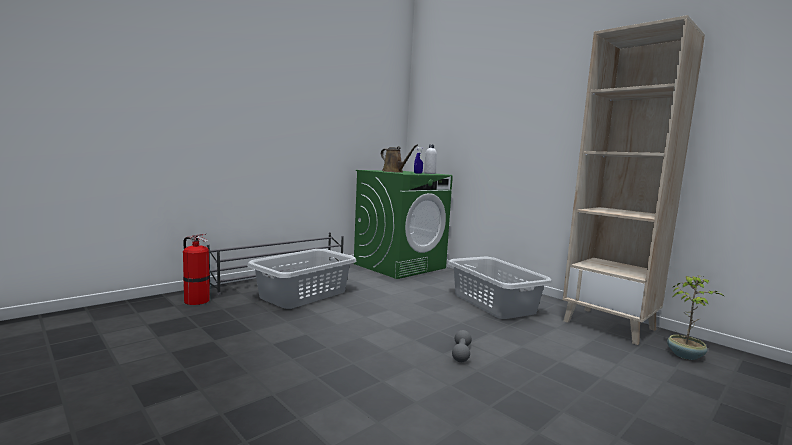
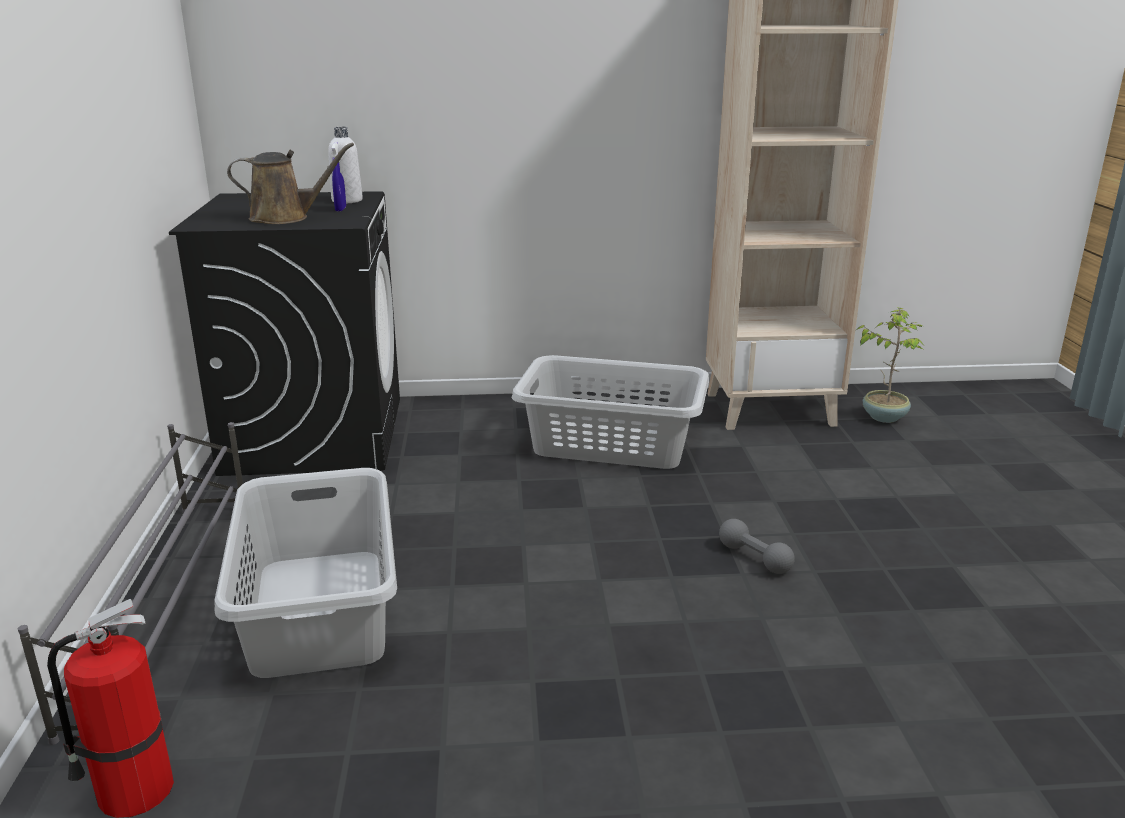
camera: 50 degrees left, 15 degrees up
(400, 266) = (315, 435): green washing machine -> black washing machine

